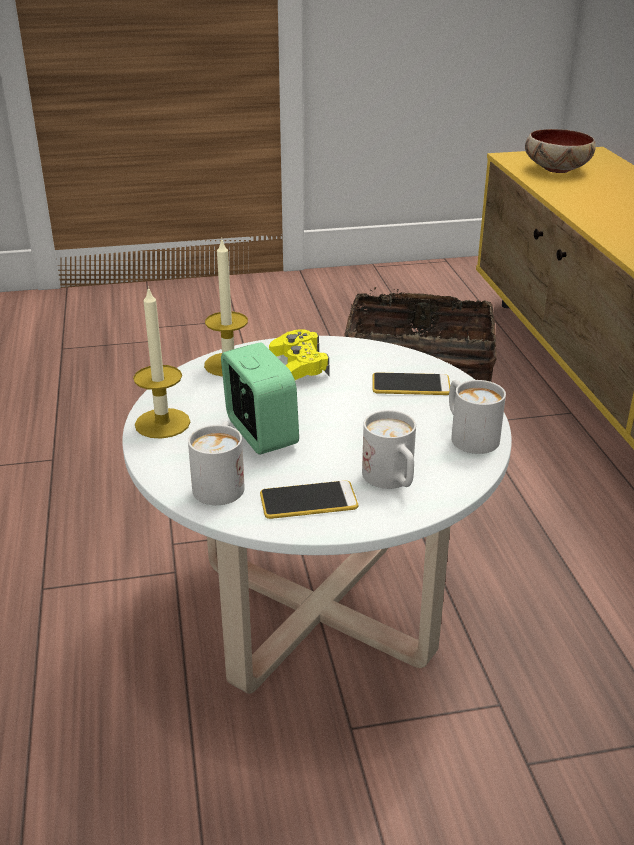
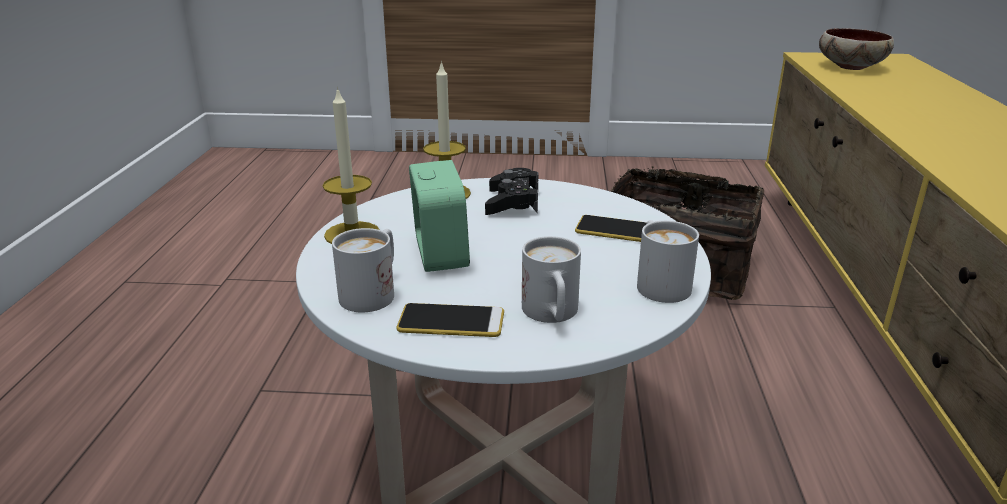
camera: 15 degrees right, 5 degrees down
(298, 366) = (512, 202): yellow game controller -> black game controller

